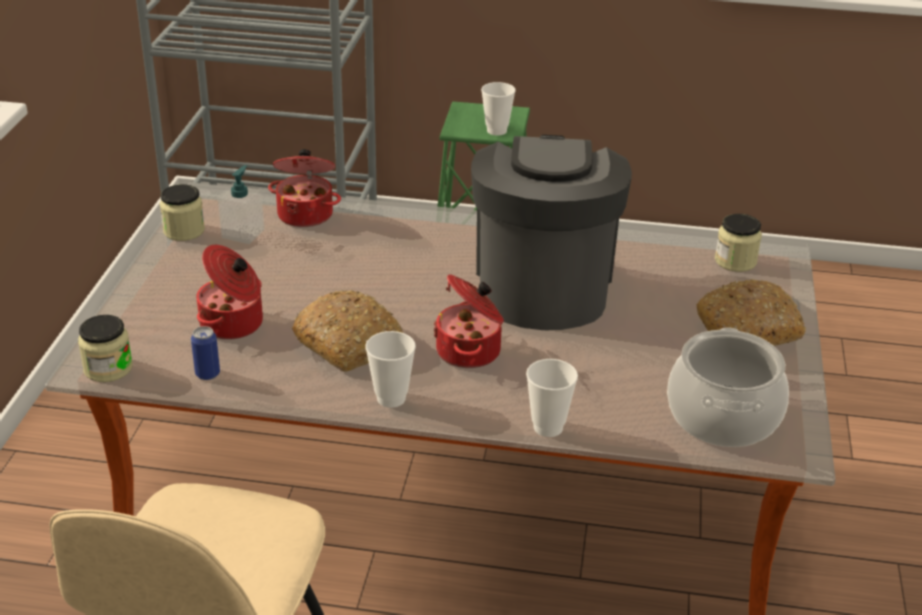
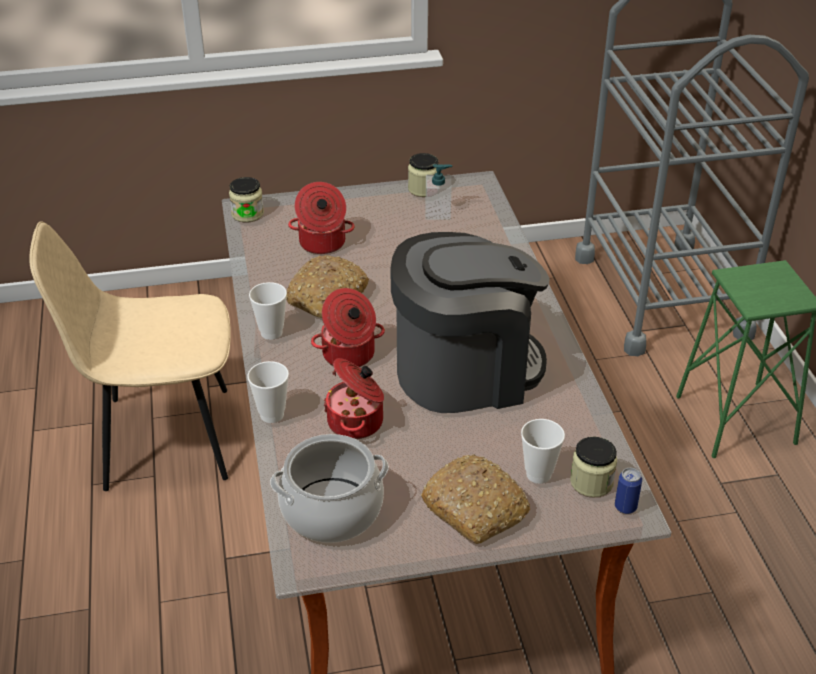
camera: 70 degrees right, 5 degrees up
(207, 374) = (261, 251): can -> can (625, 507)
(306, 214) = (486, 231): cooking pot -> cooking pot (357, 422)
(496, 131) = (753, 298): cup -> cup (538, 474)

